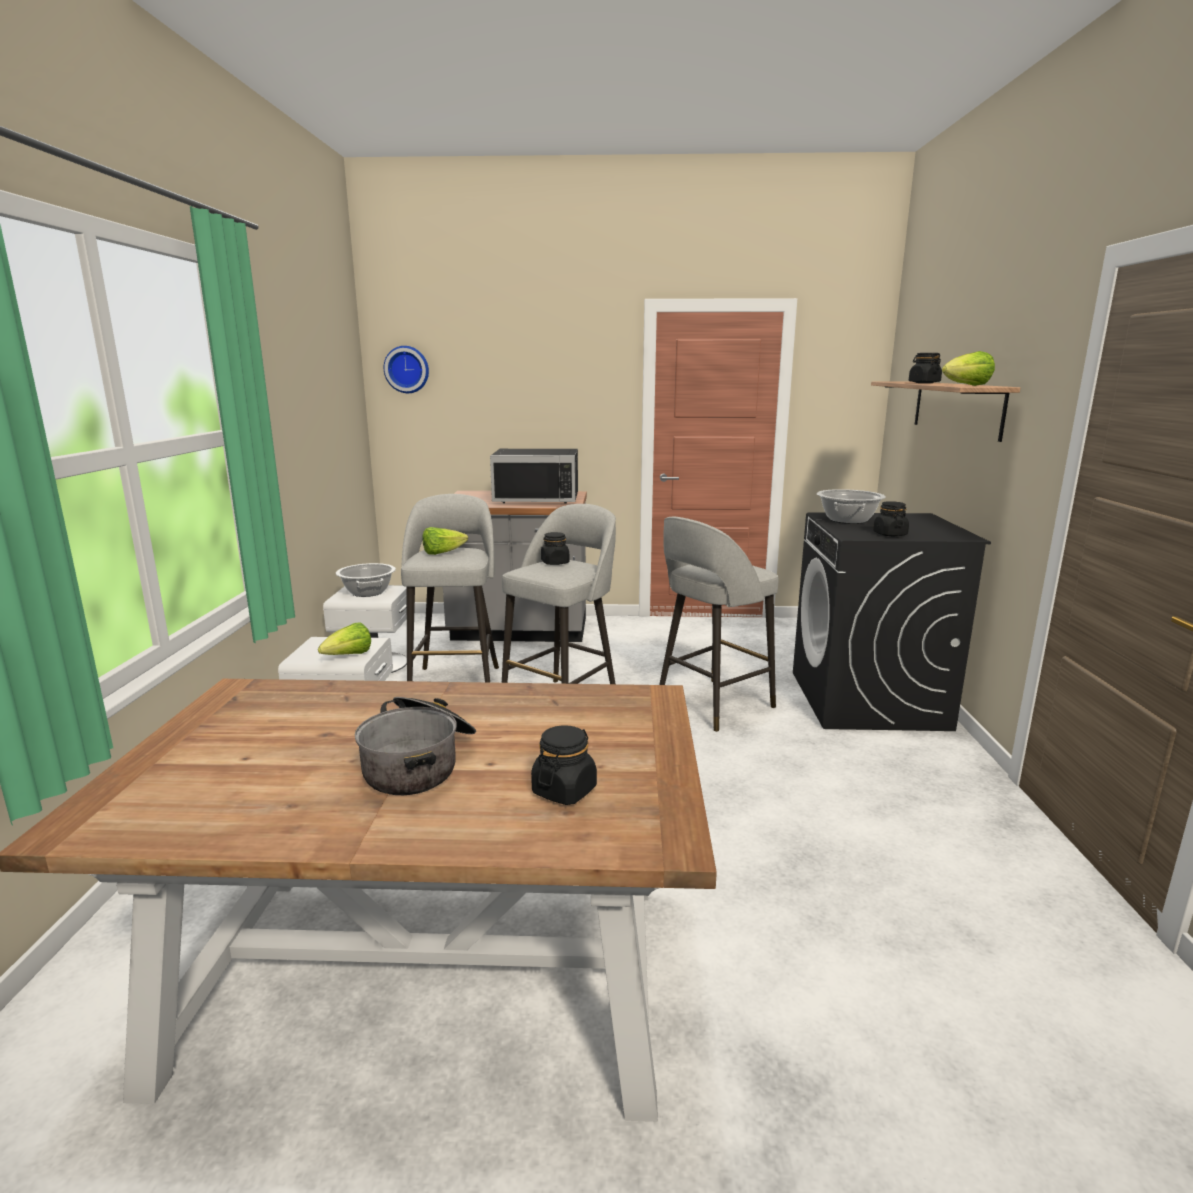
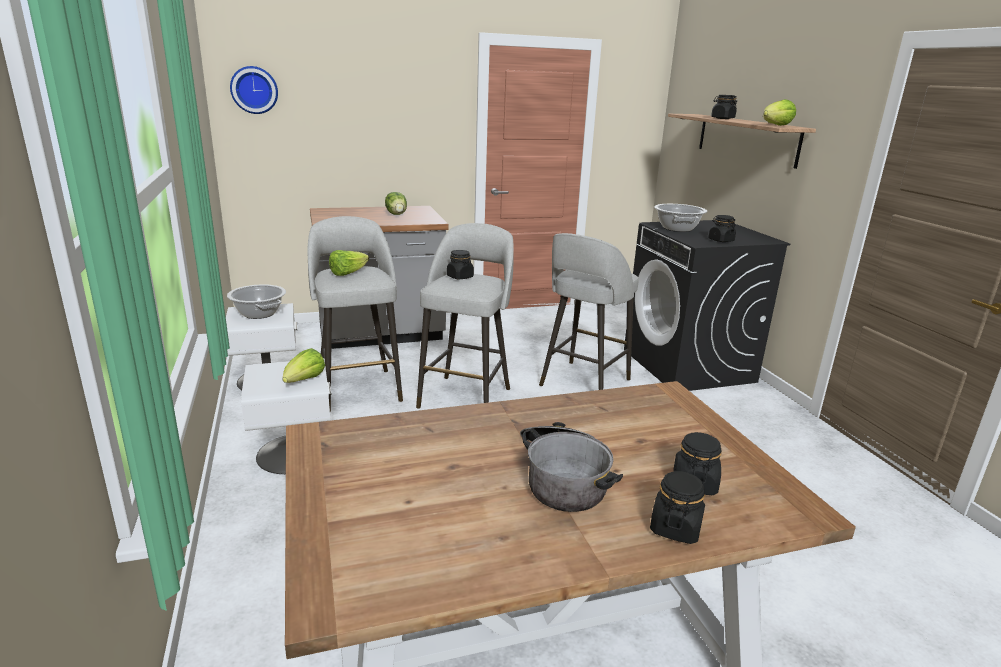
camera: 20 degrees left, 5 degrees up
(483, 830) = (675, 528): none -> black jar
(538, 498) = (397, 214): black microwave -> lettuce

